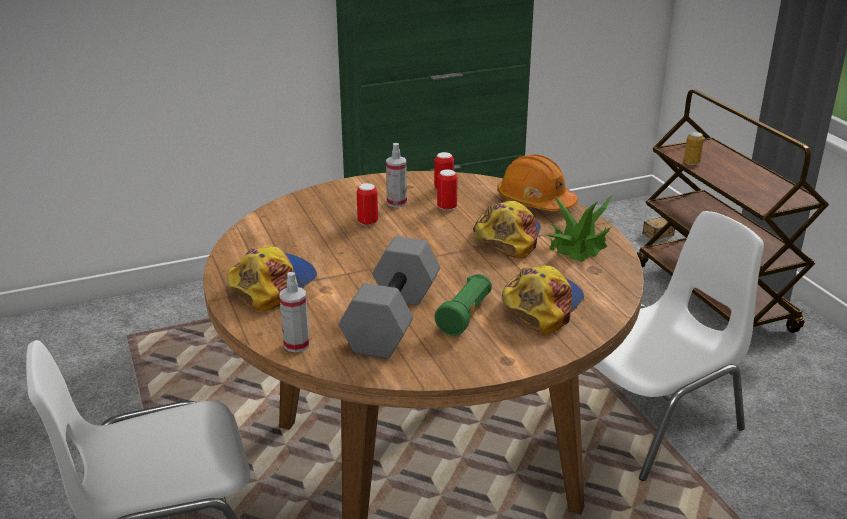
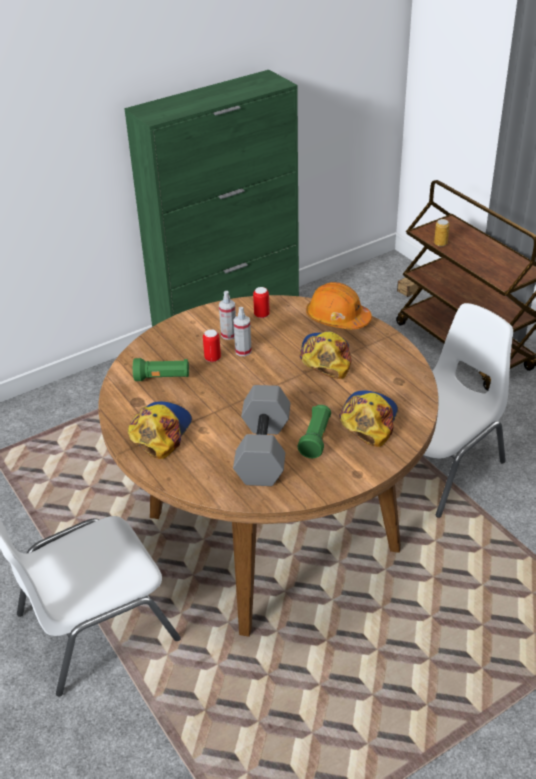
camera: 10 degrees left, 10 degrees up
(296, 345) = (200, 484): spray bottle -> spray bottle (243, 351)
(300, 233) = (162, 378): none -> green flashlight
(447, 207) = (270, 334): can -> none
(579, 246) = (382, 359): potted plant -> none

